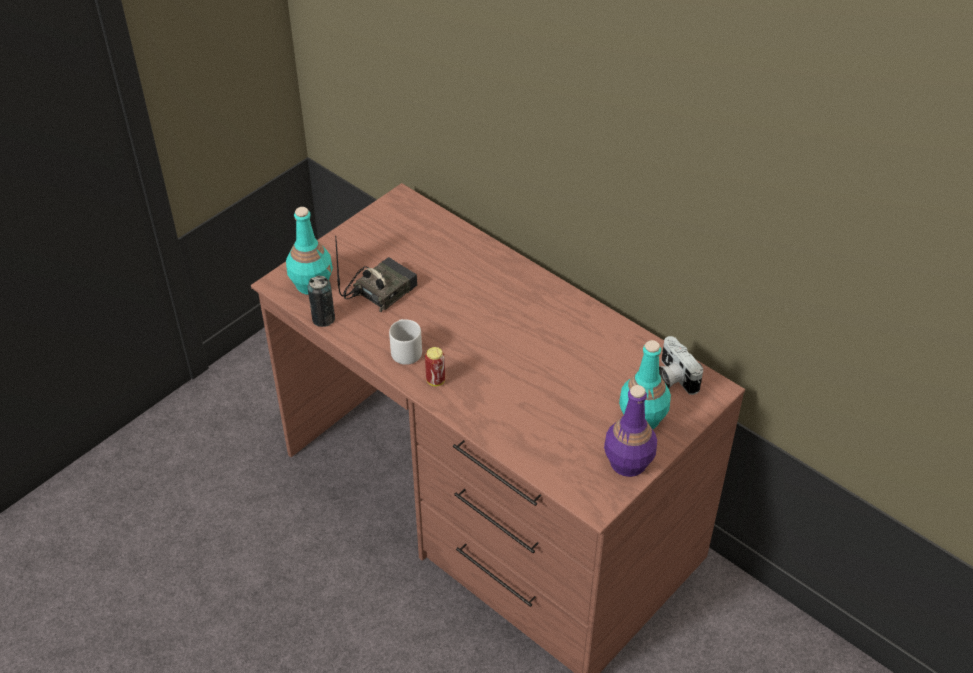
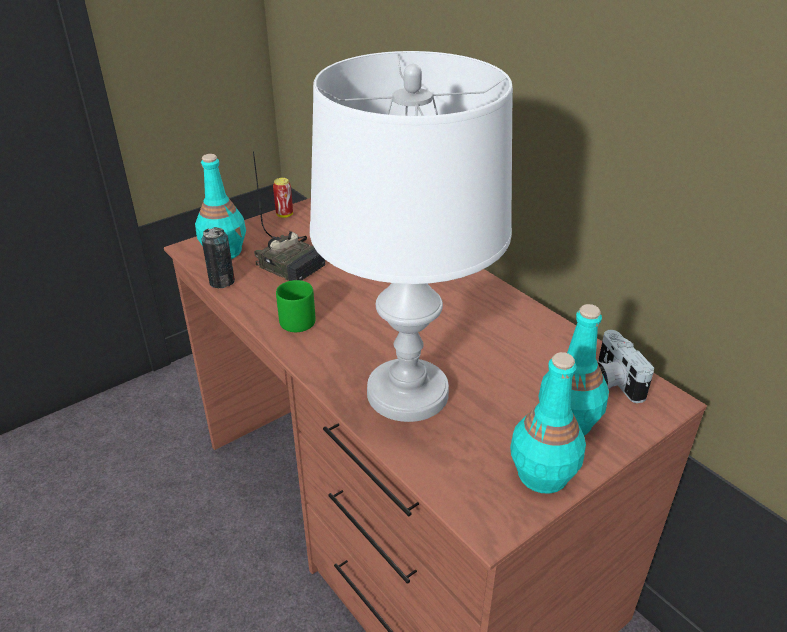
camera: 10 degrees right, 10 degrees down
(380, 290) = (292, 263): radio -> radio turned 75 degrees clockwise
(405, 350) = (298, 319): grey mug -> green mug
(435, 380) = (320, 352): can -> can (284, 215)
(515, 409) = (407, 393): none -> white table lamp
(627, 462) = (541, 474): purple bottle -> turquoise bottle

